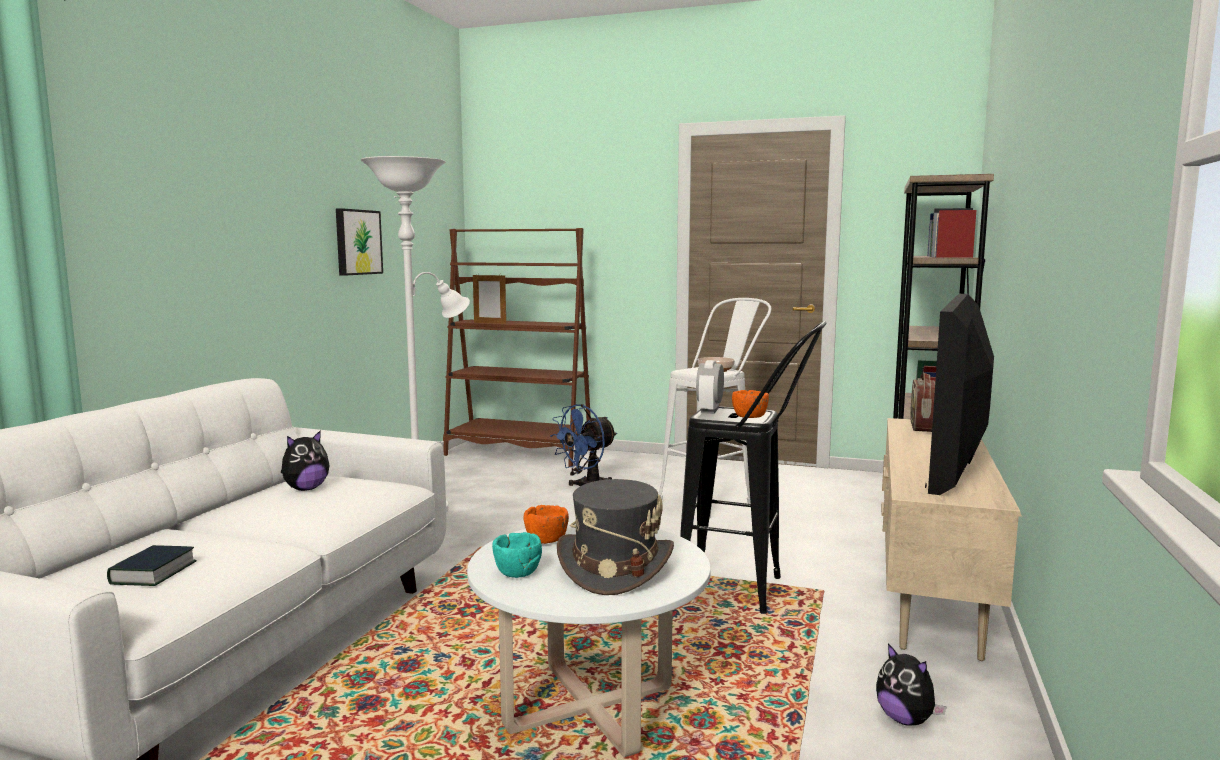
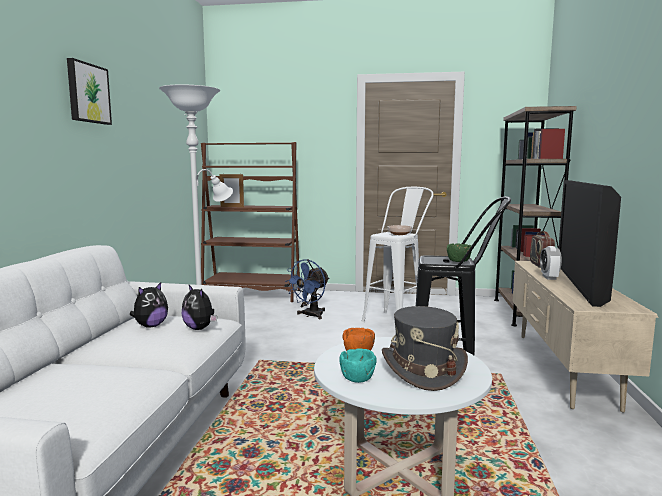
camera: 10 degrees left, 0 degrees up
(153, 573) = (68, 401): book -> none
(357, 242) = (147, 149): picture -> picture (87, 93)
(709, 411) = (428, 258): alarm clock -> alarm clock (549, 277)
(750, 417) = (459, 261): orange bowl -> green bowl
(906, 720) = (605, 457): plush toy -> plush toy (200, 328)

